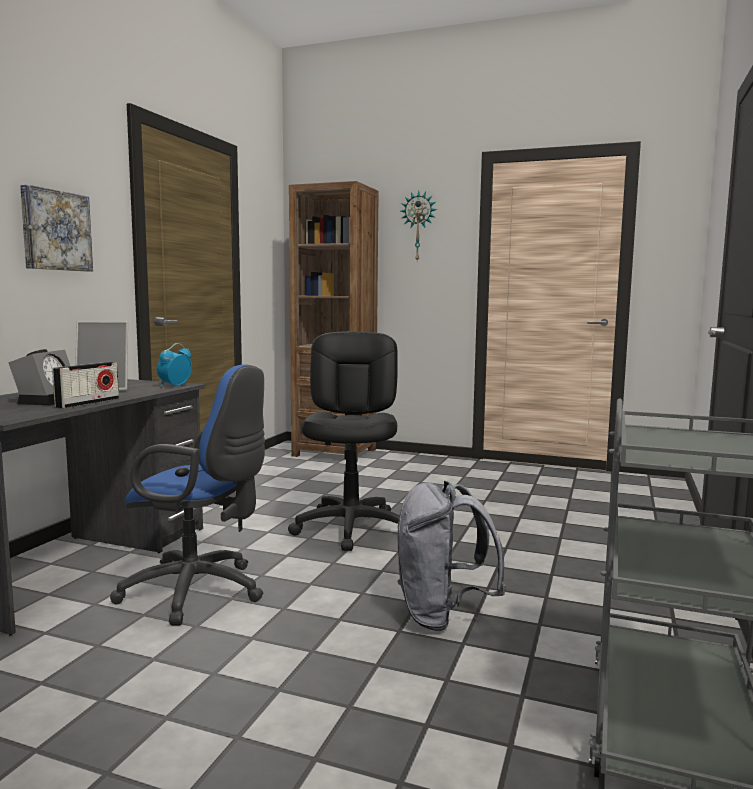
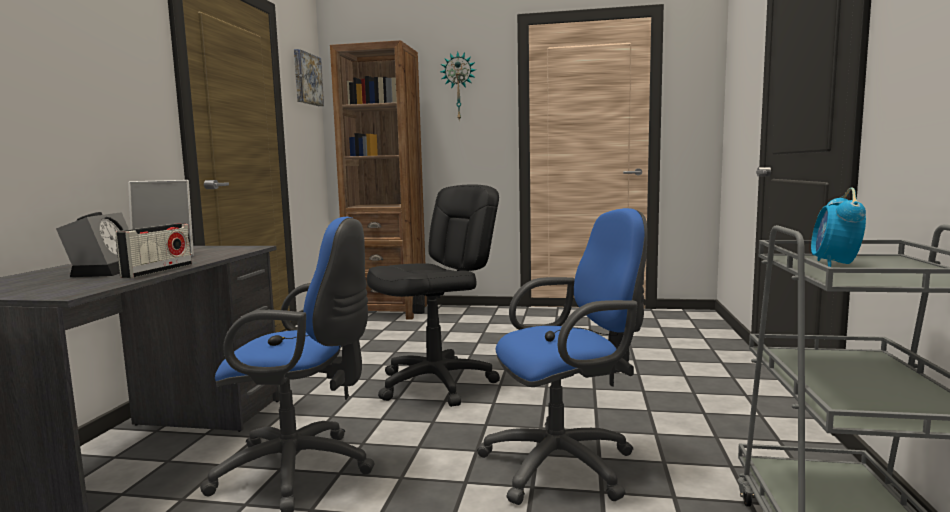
camera: 10 degrees left, 0 degrees up
(55, 231) = (93, 81): picture -> picture (306, 79)
(174, 386) = (244, 249): alarm clock -> alarm clock (834, 265)
(351, 528) = (436, 384): black office chair -> black office chair turned 60 degrees clockwise
(442, 615) = (567, 465): grey backpack -> blue office chair

